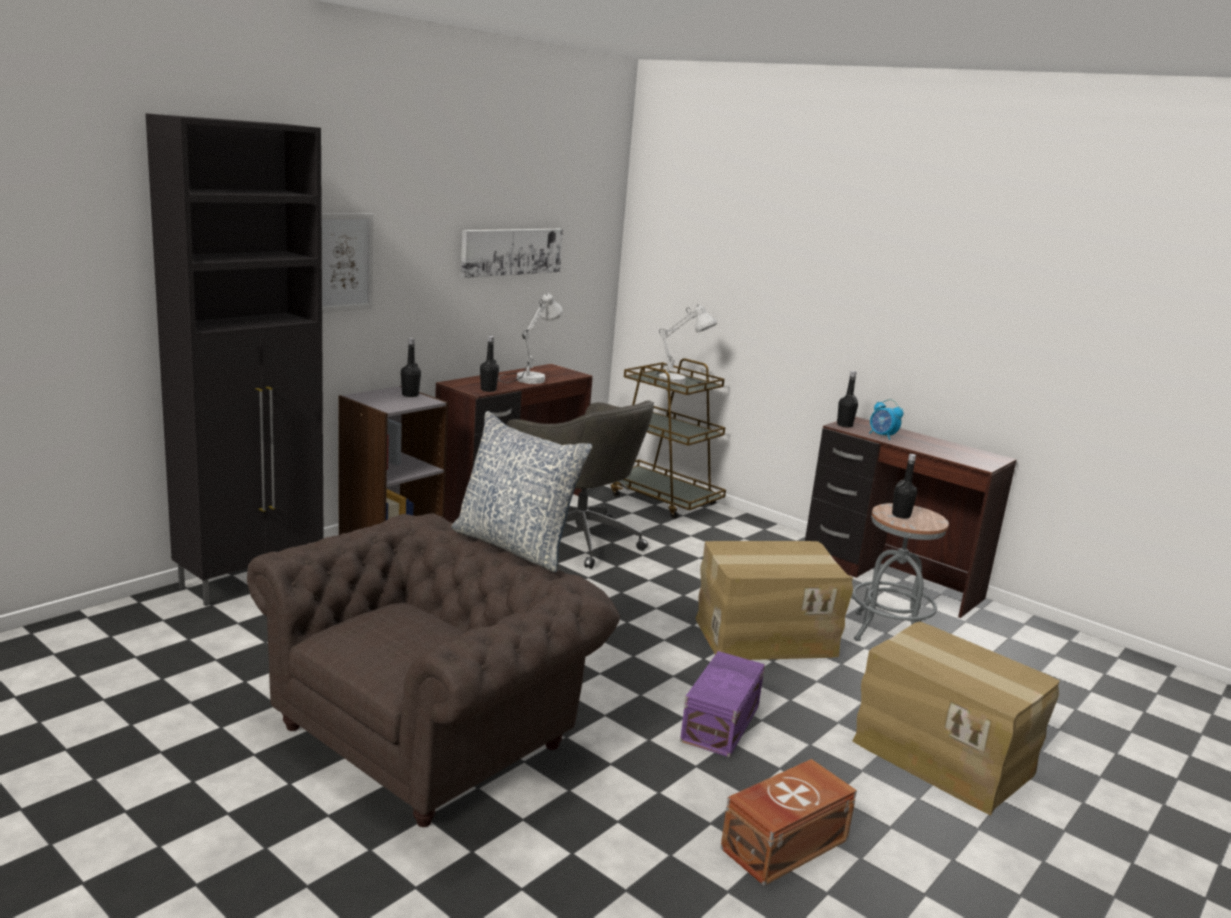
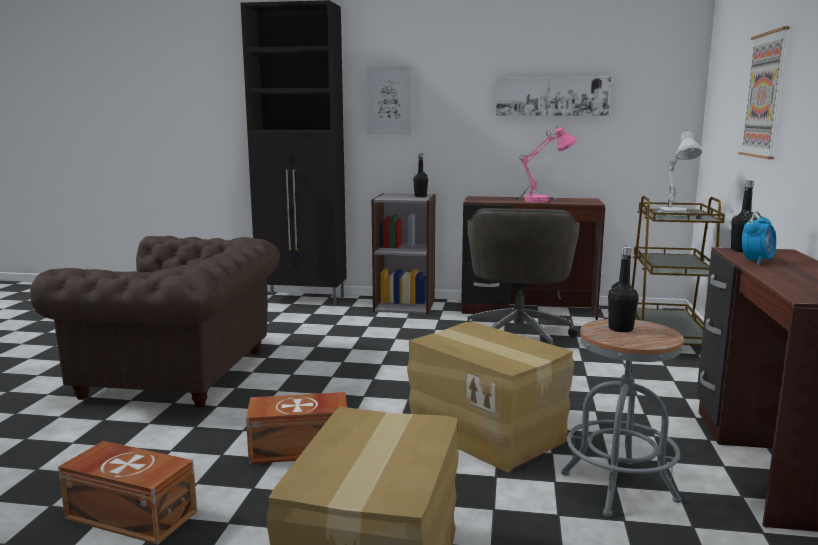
camera: 60 degrees right, 5 degrees down
(488, 390) = (484, 201): black bottle -> none
(515, 546) = (238, 255): pillow -> none
(526, 378) = (539, 200): white table lamp -> pink table lamp
(722, 723) = (301, 449): purple storage box -> brown storage box
(773, 279) = (764, 95): none -> picture
(882, 436) = (757, 261): alarm clock -> alarm clock turned 150 degrees counterclockwise

